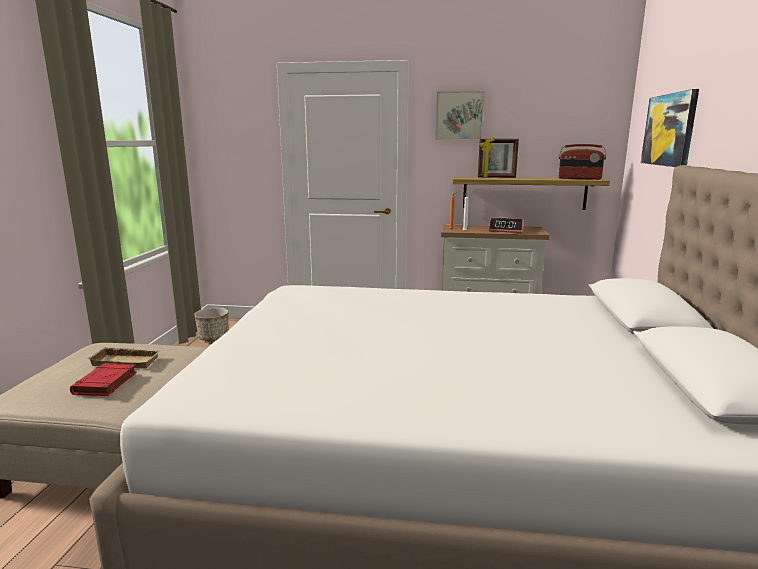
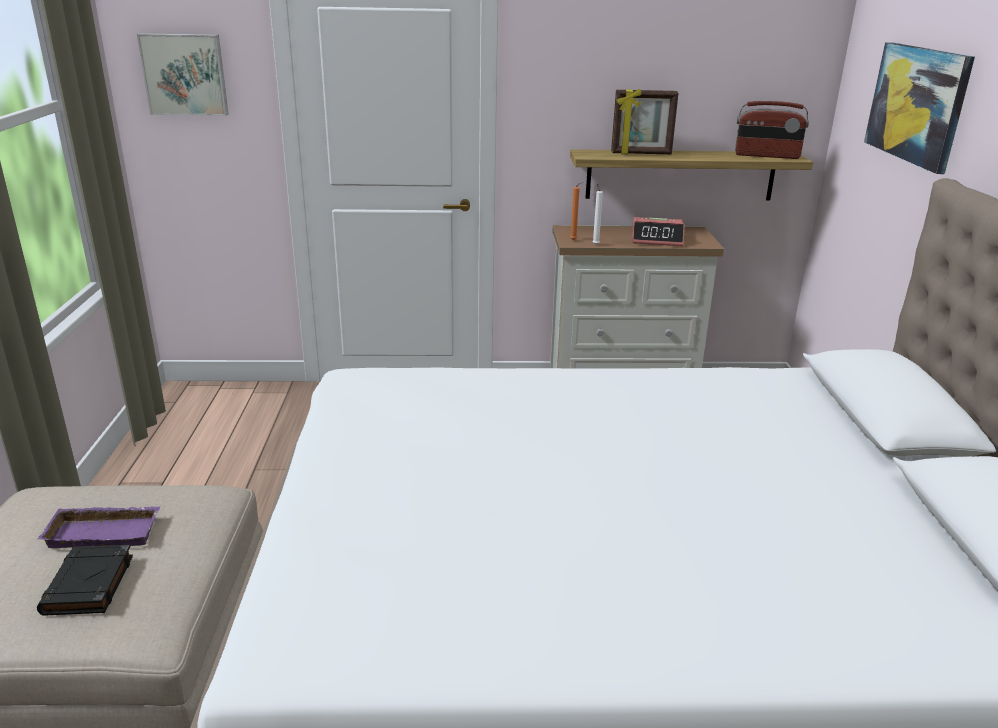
camera: 10 degrees left, 10 degrees up
(105, 383) = (89, 585): red book -> black book
(128, 361) = (106, 531): beige tray -> purple tray
(214, 338) = (188, 424): planter -> none
(459, 116) = (583, 49): picture -> picture (185, 74)

